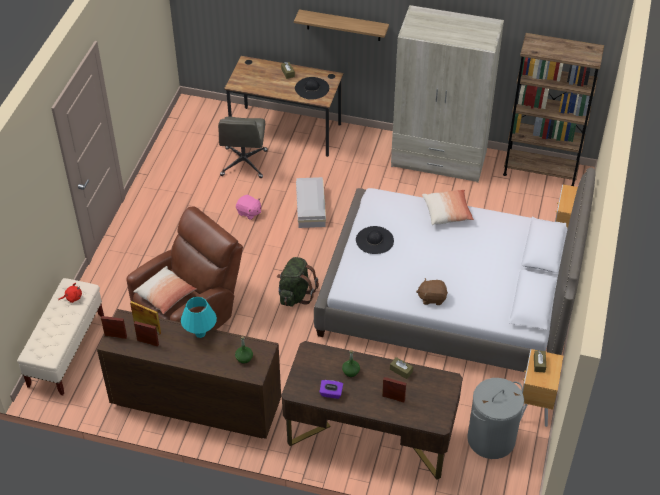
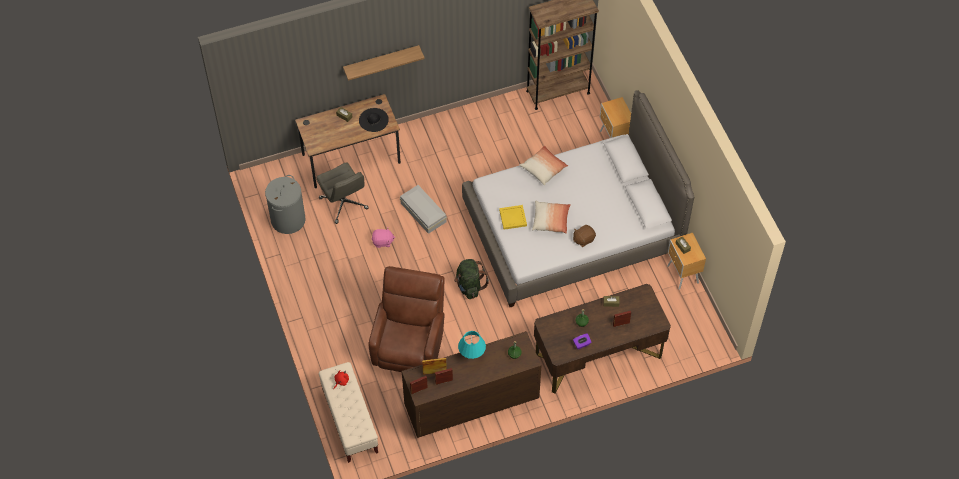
camera: 35 degrees left, 10 degrees up
(166, 295) = (403, 341): pillow -> pillow (551, 220)
(374, 240) = (513, 218): black hat -> yellow tray
(439, 159) = (481, 121): beige wardrobe -> none
(491, 439) = (672, 312): grey laundry basket -> grey laundry basket (288, 219)

